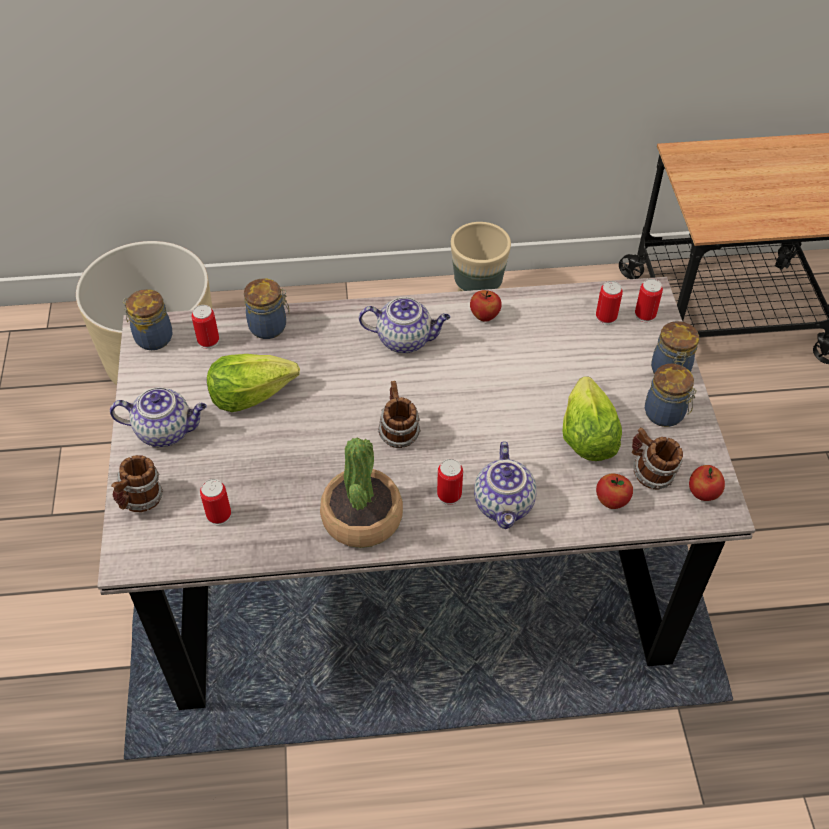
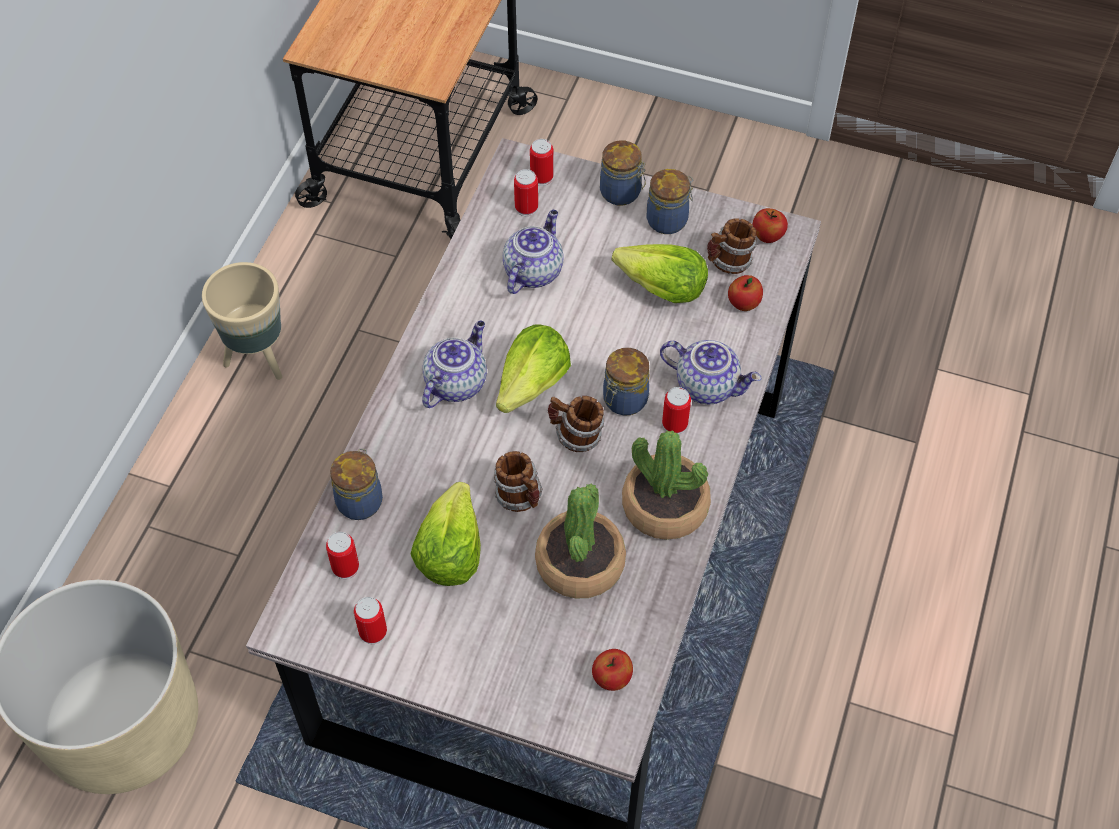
camera: 65 degrees left, 5 degrees up
(141, 500) = (542, 702): mug -> mug (520, 497)
(152, 337) = (304, 624): jar -> jar (623, 401)
(166, 431) = (457, 650): teapot -> teapot (533, 271)
(219, 515) = (599, 632): can -> can (373, 632)
(278, 479) = (580, 563): none -> potted plant
(432, 386) = (532, 384): none -> lettuce
(484, 316) = (464, 302): apple -> apple (611, 678)

